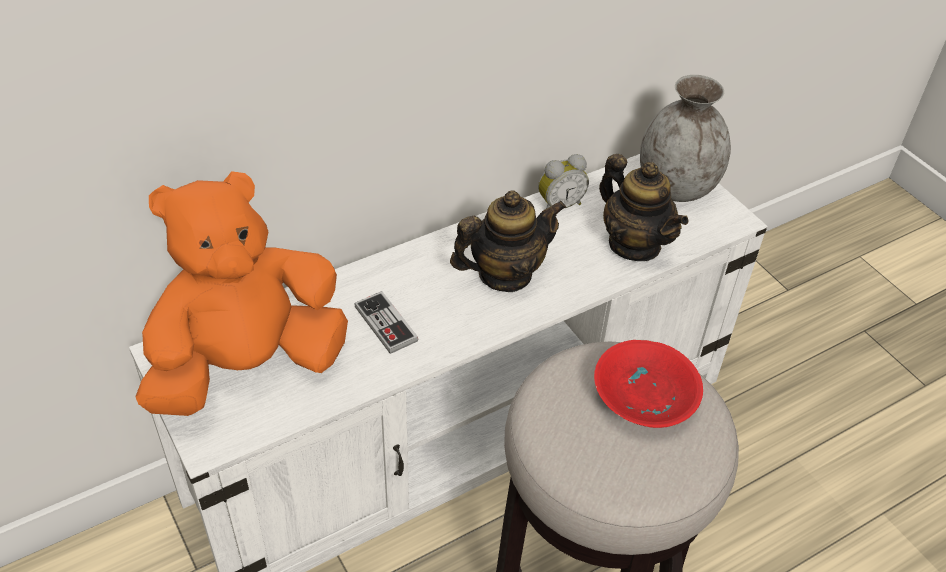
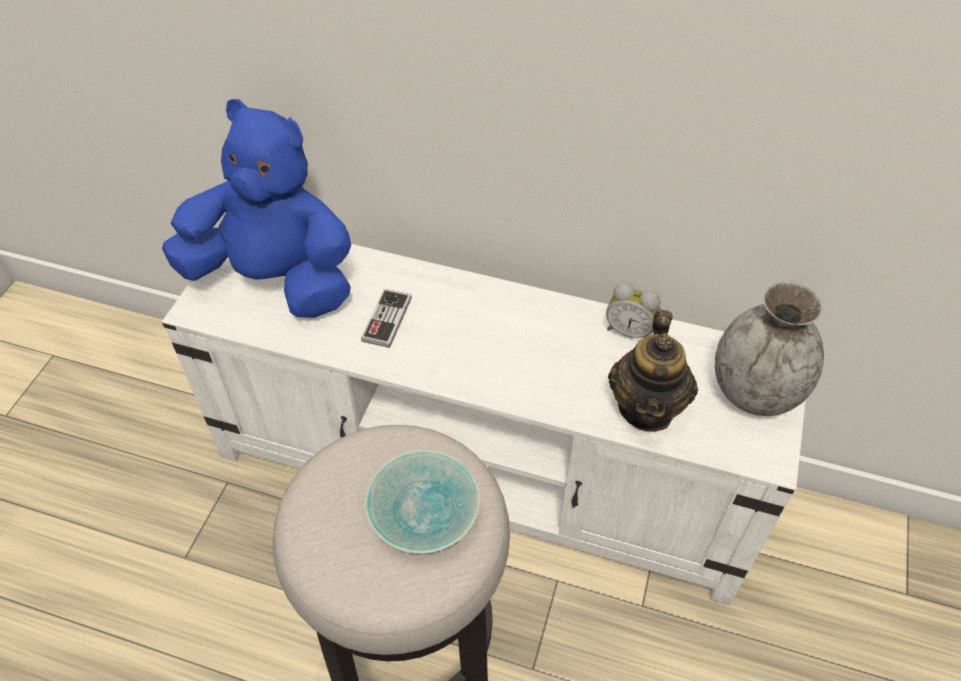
camera: 50 degrees right, 5 degrees up
(248, 366) = (275, 279): orange plush toy -> blue plush toy
(505, 274) = (513, 350): teapot -> none
(646, 394) = (427, 511): red bowl -> turquoise bowl

